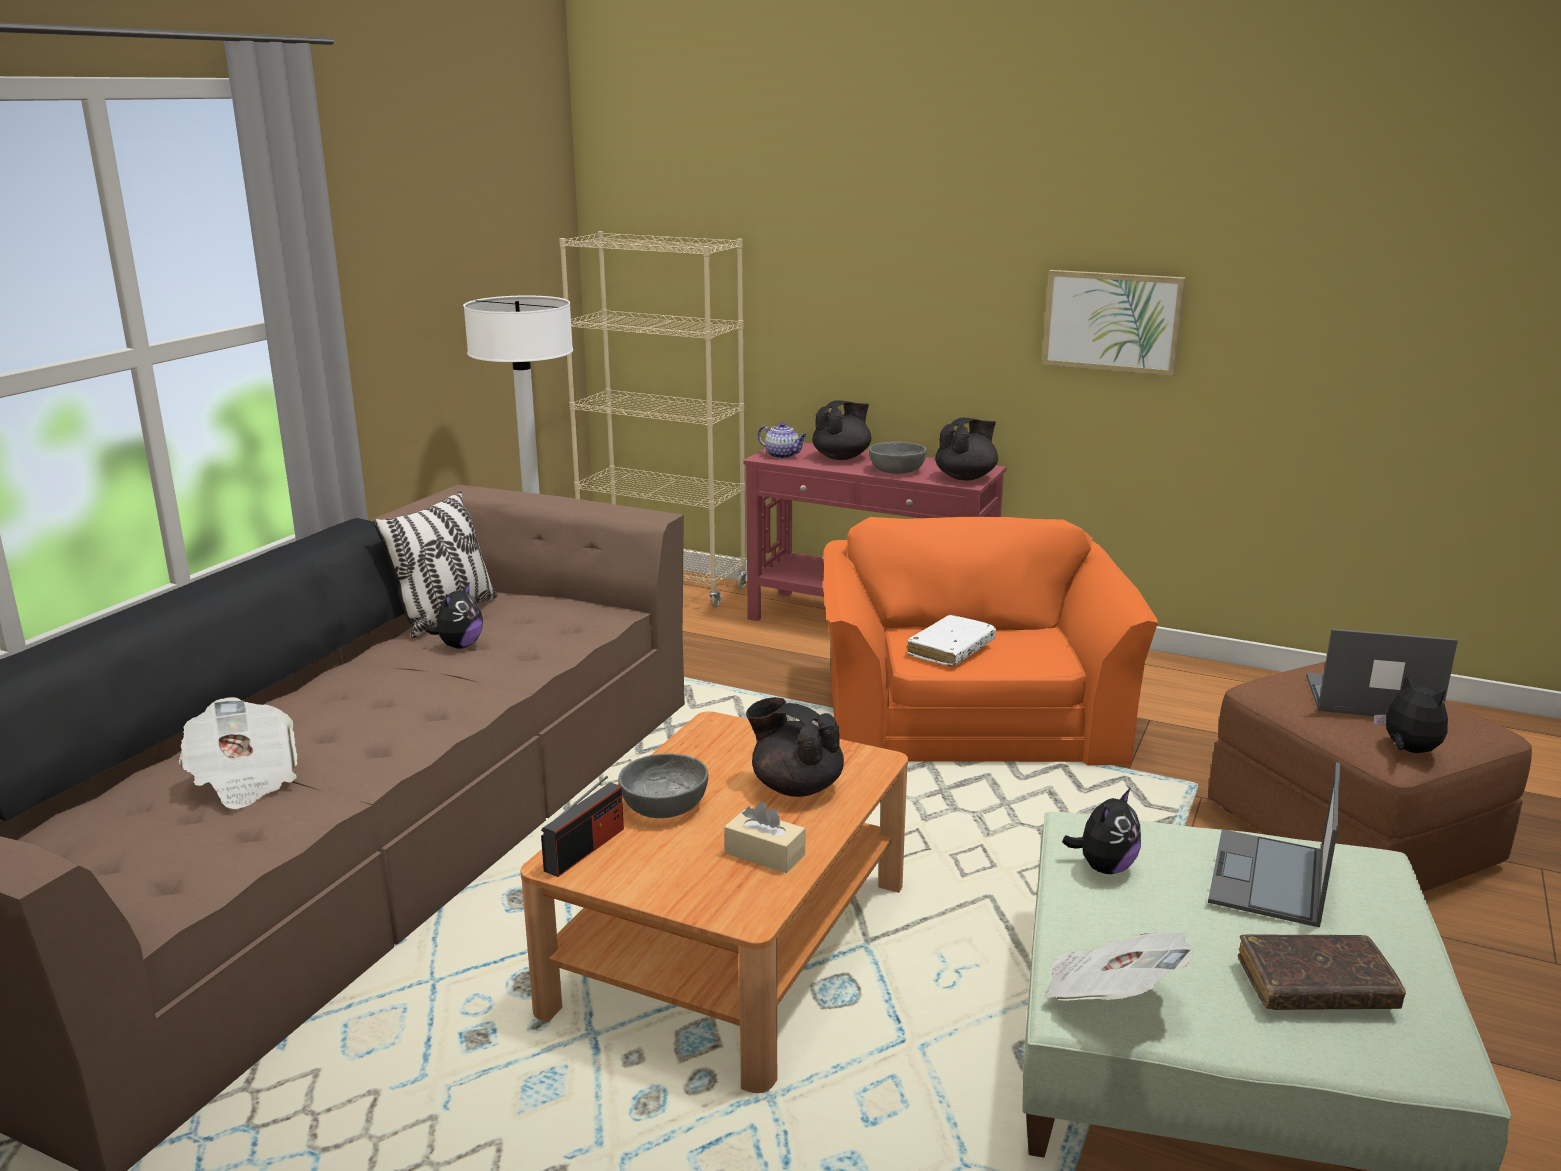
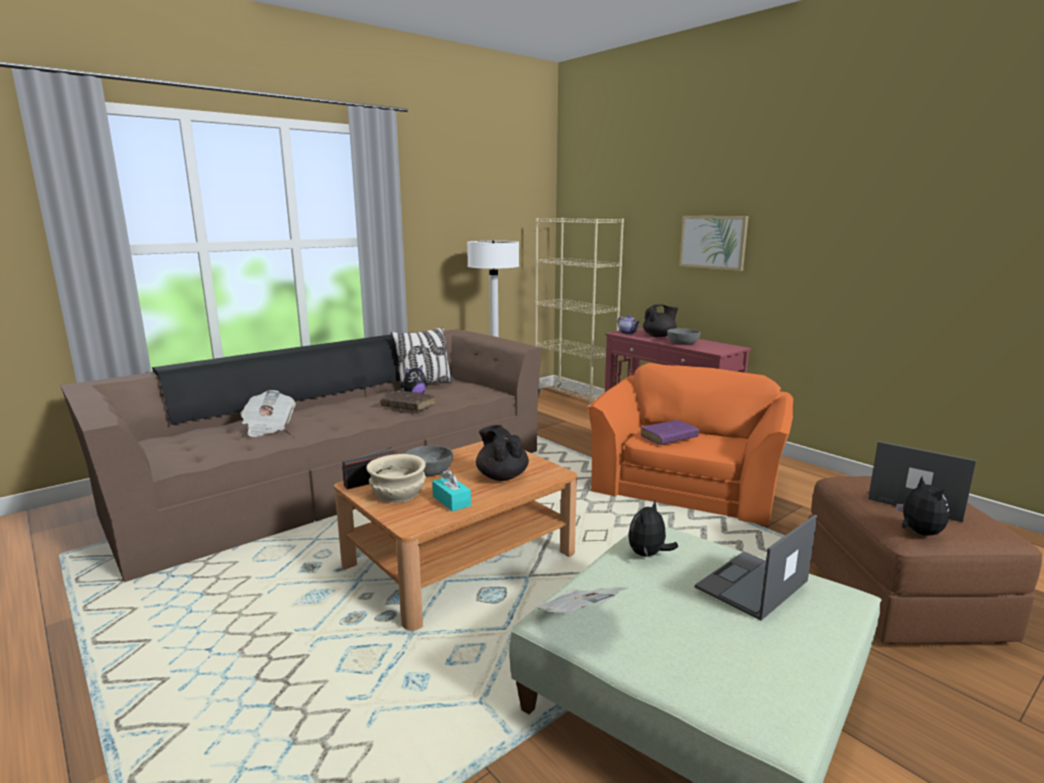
camera: 25 degrees right, 5 degrees down
(662, 862) = (399, 494): none -> beige bowl
(765, 854) = (451, 501): beige tissue box -> turquoise tissue box
(951, 650) = (669, 438): white book -> purple book
(966, 477) = (719, 349): black teapot -> none
(1104, 867) = (648, 555): plush toy -> plush toy turned 150 degrees clockwise
(1112, 321) = (818, 261): picture -> picture (713, 242)
(1316, 986) = (723, 652): brown book -> brown book (408, 406)

